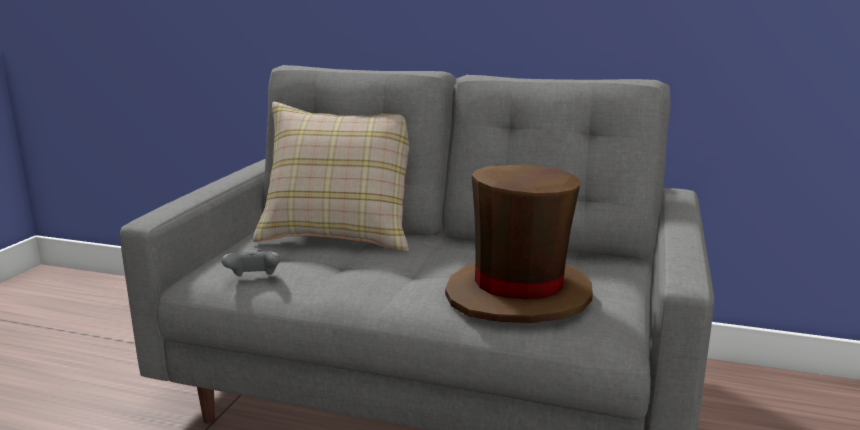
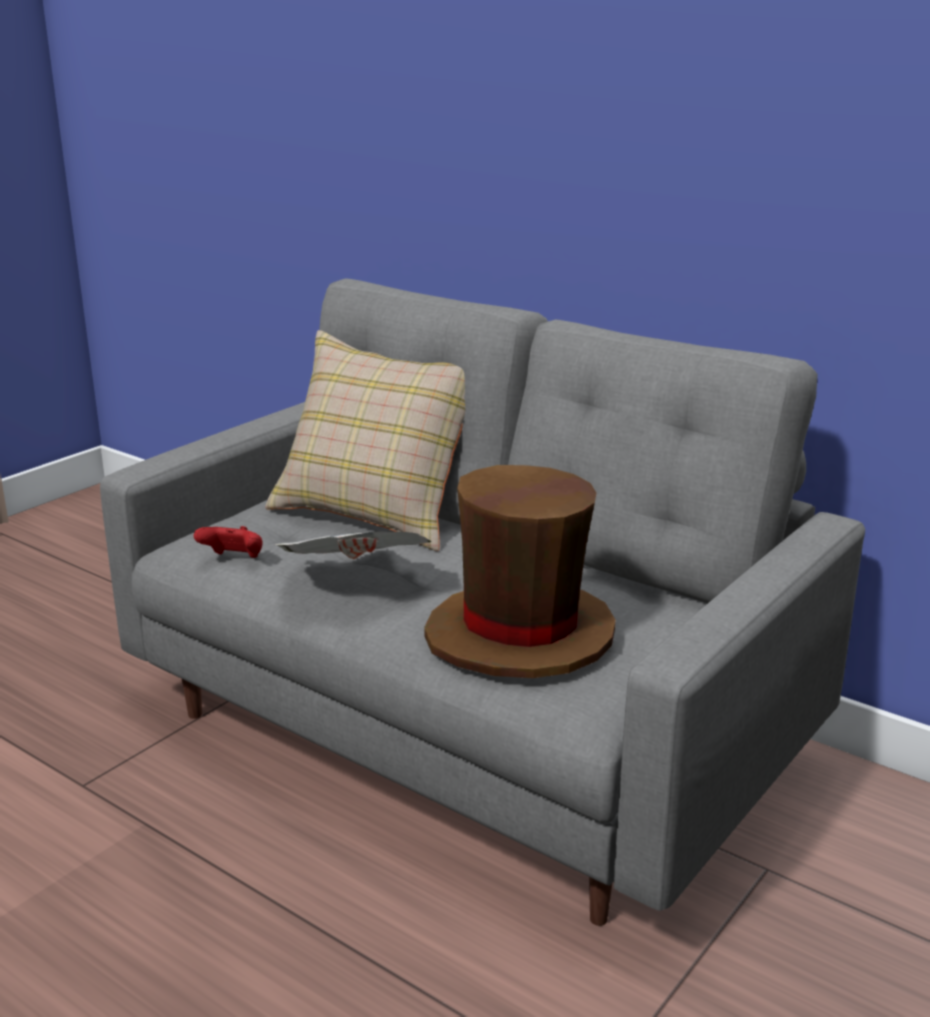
camera: 20 degrees right, 5 degrees up
(254, 278) = (233, 560): grey game controller -> red game controller
(365, 279) = (355, 582): none -> newspaper

